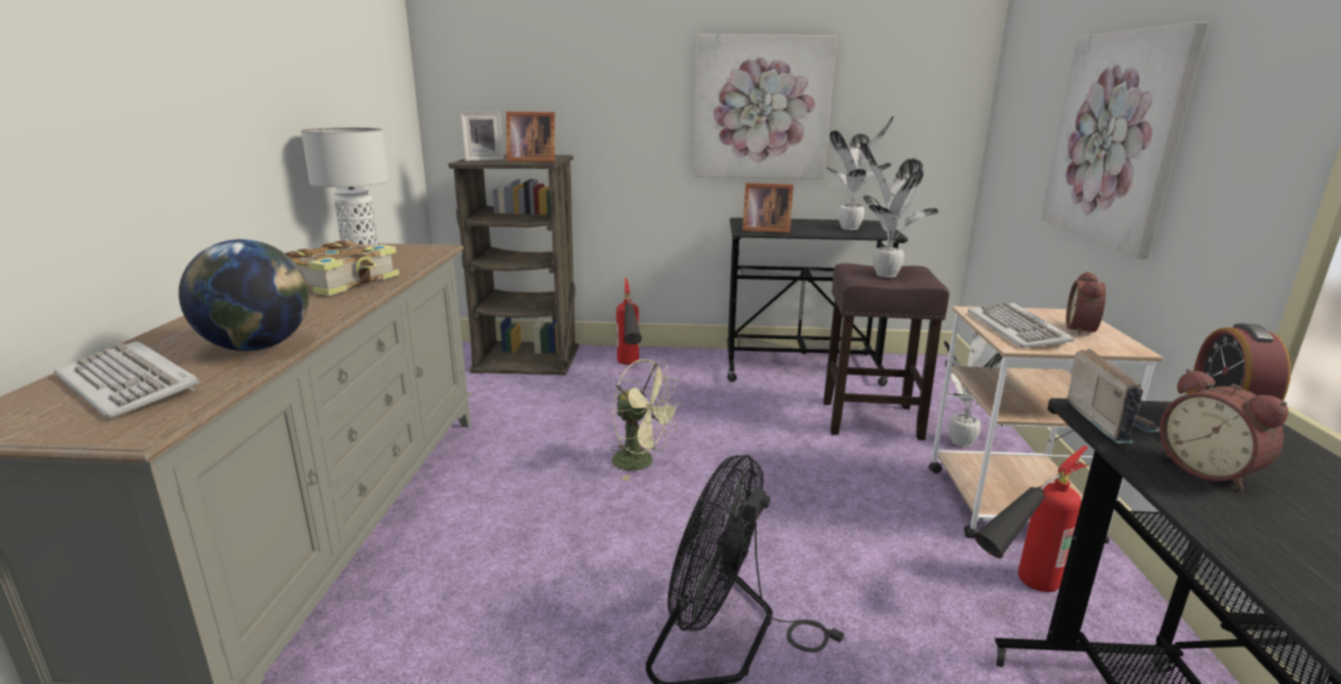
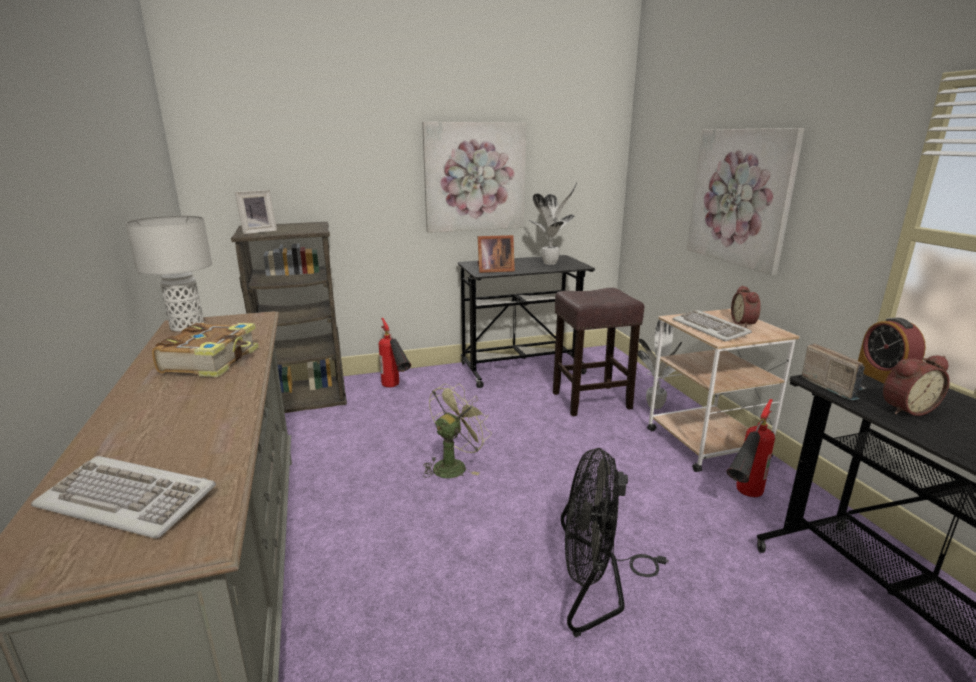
camera: 20 degrees left, 0 degrees up
(257, 347) = (212, 438): globe -> none
(530, 161) = (303, 230): picture frame -> none
(642, 463) = (454, 465): green fan -> green fan turned 60 degrees counterclockwise
(883, 274) = (595, 297): potted plant -> none
(1209, 470) = (905, 408): alarm clock -> alarm clock turned 60 degrees counterclockwise

